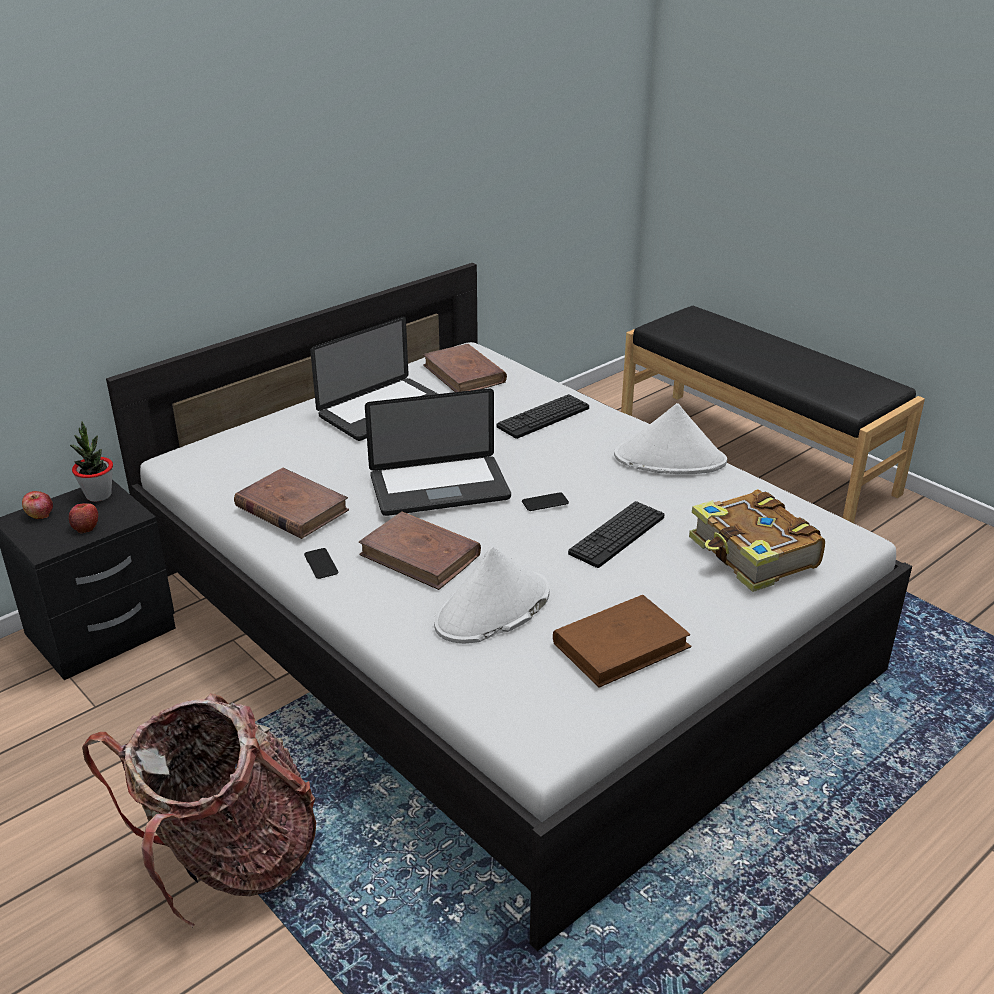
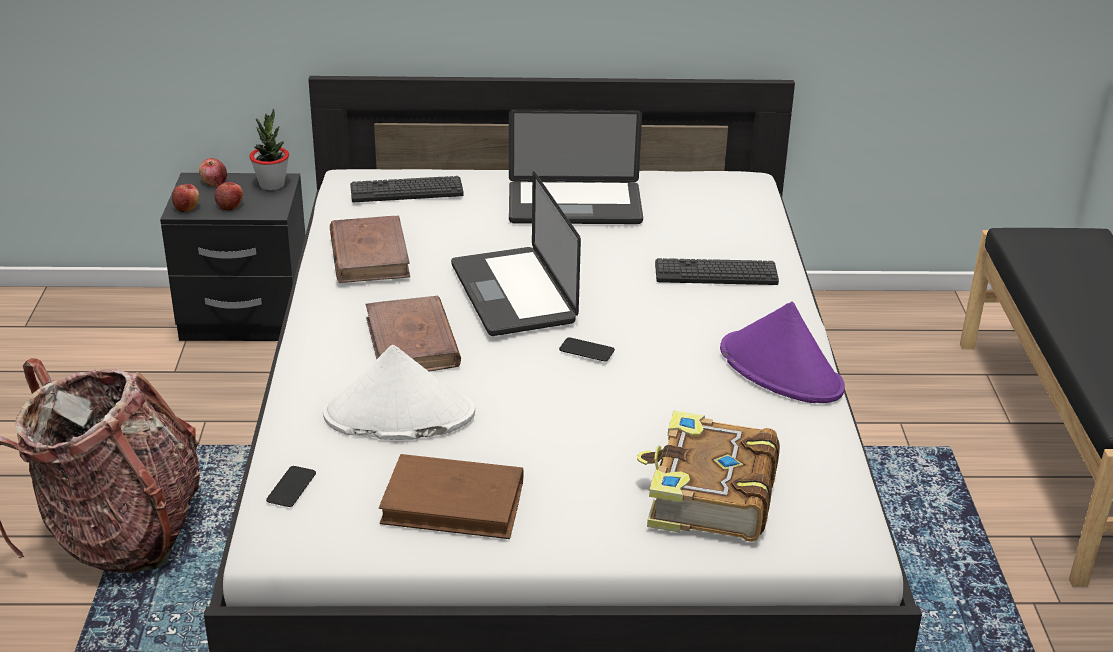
camera: 40 degrees right, 0 degrees up
(46, 545) = (187, 207): none -> apple
(321, 564) = (327, 311): phone -> phone (291, 487)
(439, 488) = (513, 293): laptop -> laptop turned 45 degrees clockwise
(464, 374) = (705, 201): brown book -> none
(617, 535) = (606, 411): keyboard -> keyboard (406, 191)
(670, 459) = (781, 370): white hat -> purple hat

